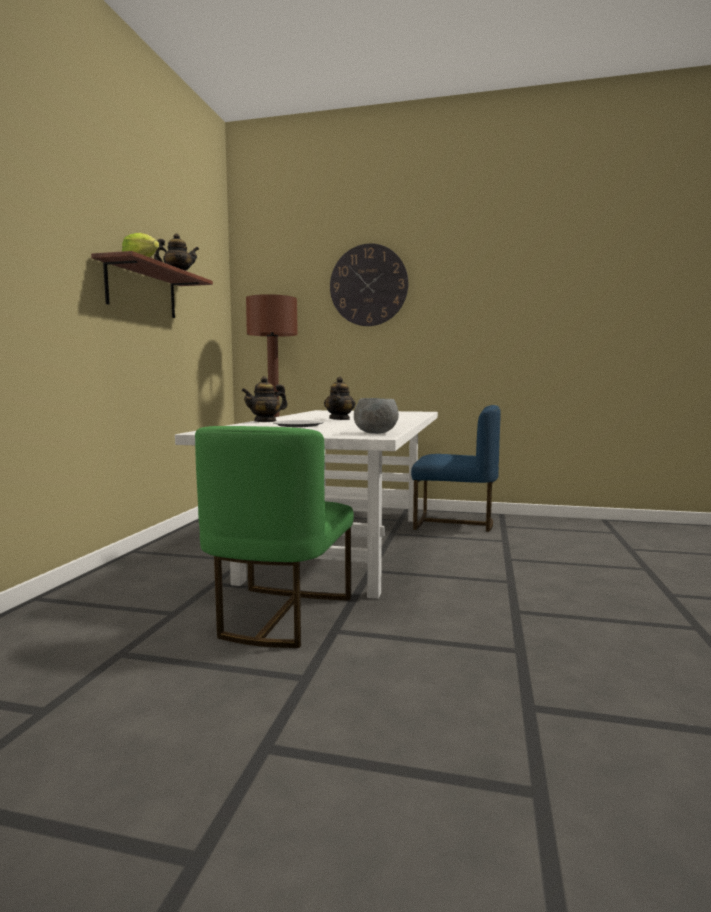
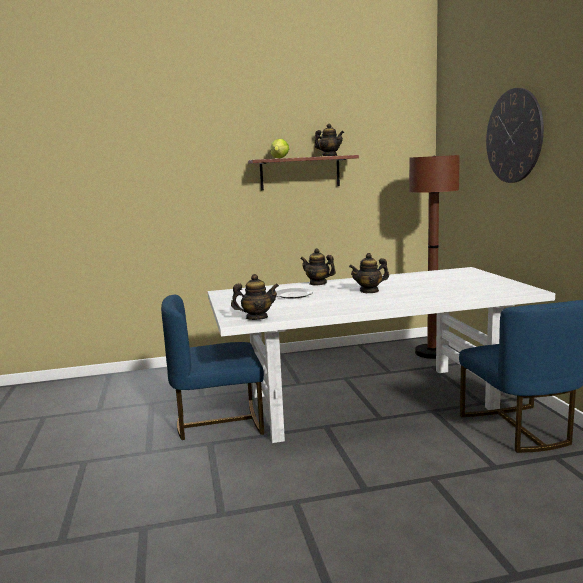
camera: 65 degrees right, 5 degrees up
(279, 616) = (219, 422): green chair -> blue chair
(375, 433) = (256, 318): grey bowl -> teapot

